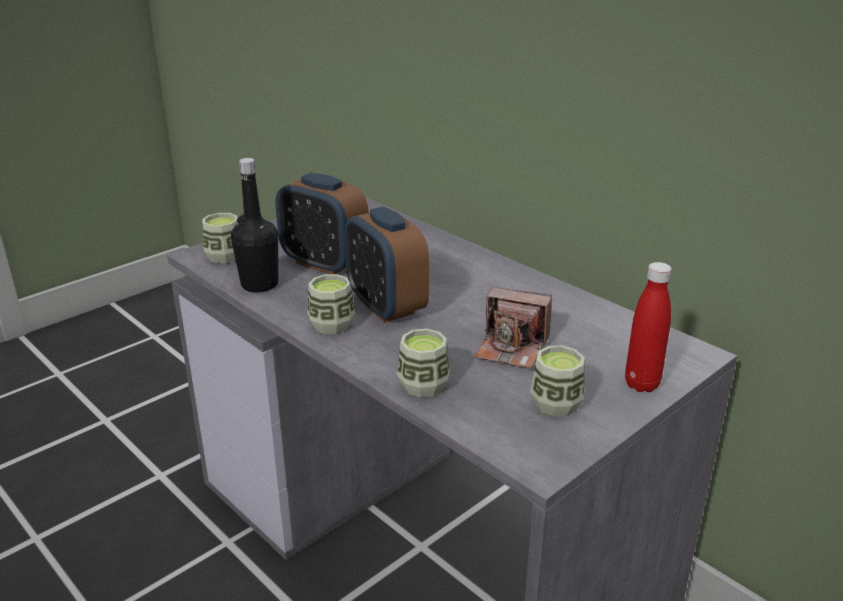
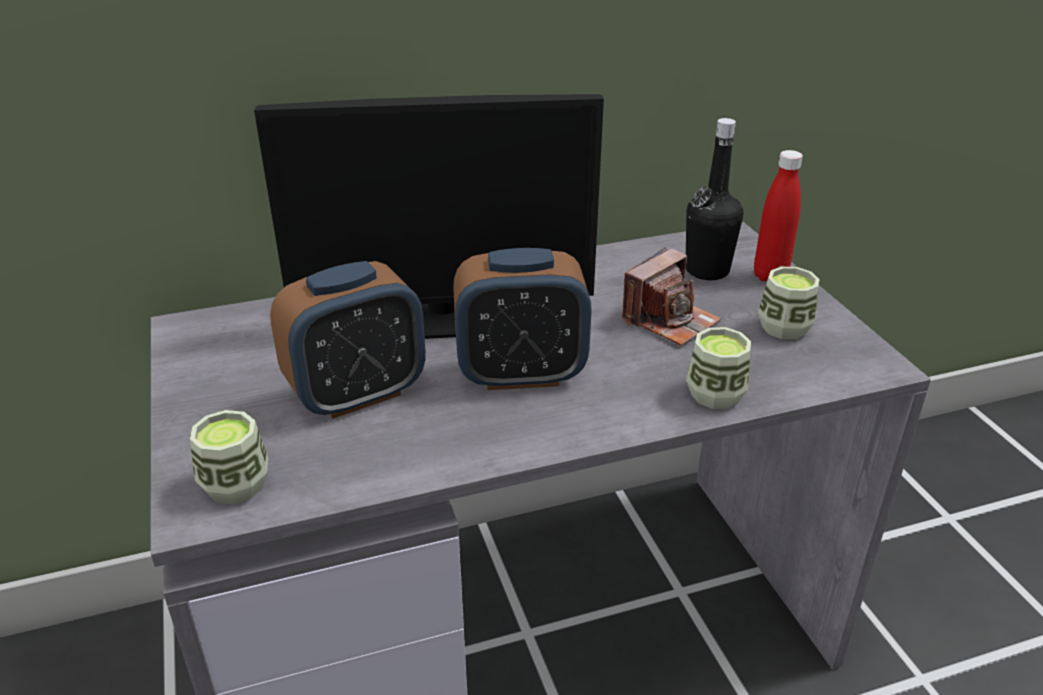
camera: 65 degrees left, 5 degrees up
(259, 284) = (368, 466): black bottle -> black bottle (707, 270)
(331, 325) = (537, 427): cup -> none
(431, 265) = (443, 316): none -> monitor

